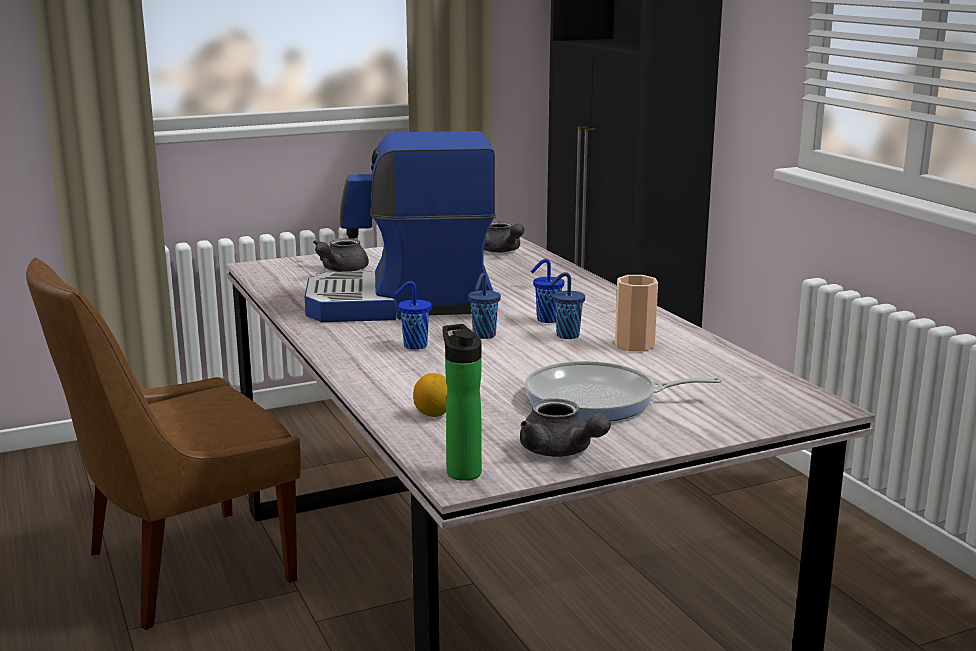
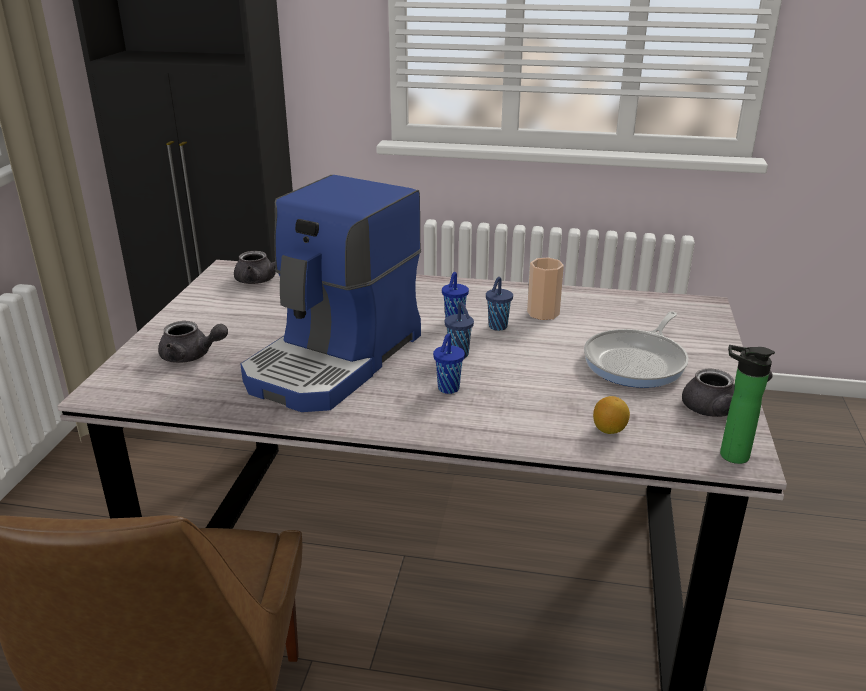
camera: 55 degrees left, 10 degrees up
(340, 270) = (192, 356): grey teapot -> grey teapot turned 45 degrees counterclockwise

